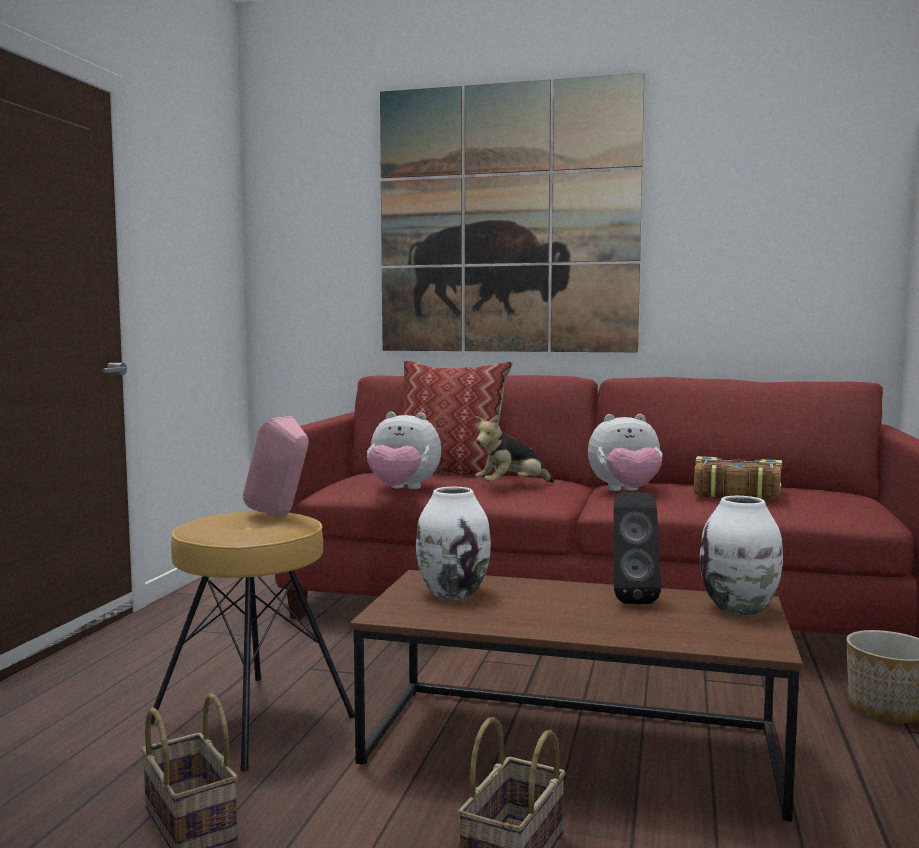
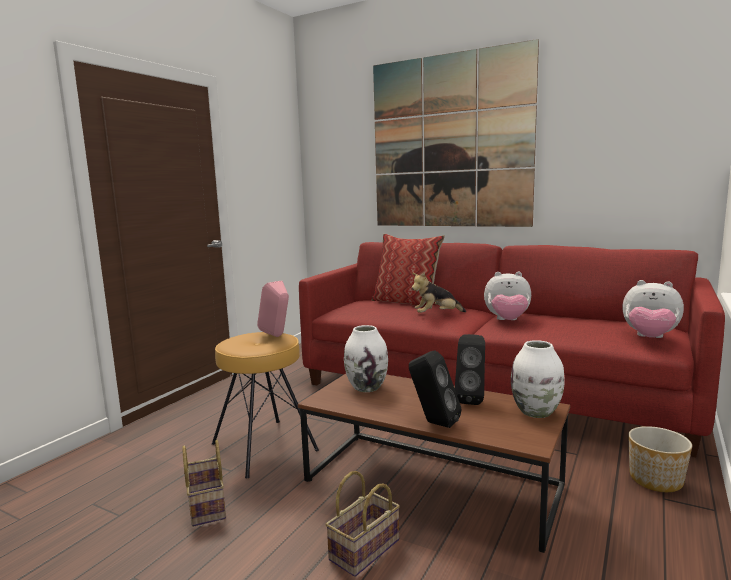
camera: 15 degrees right, 5 degrees up
(402, 489) = (370, 315): plush toy -> plush toy (649, 338)
(598, 632) = (433, 423): none -> black speaker
(735, 493) = (577, 325): book -> none

